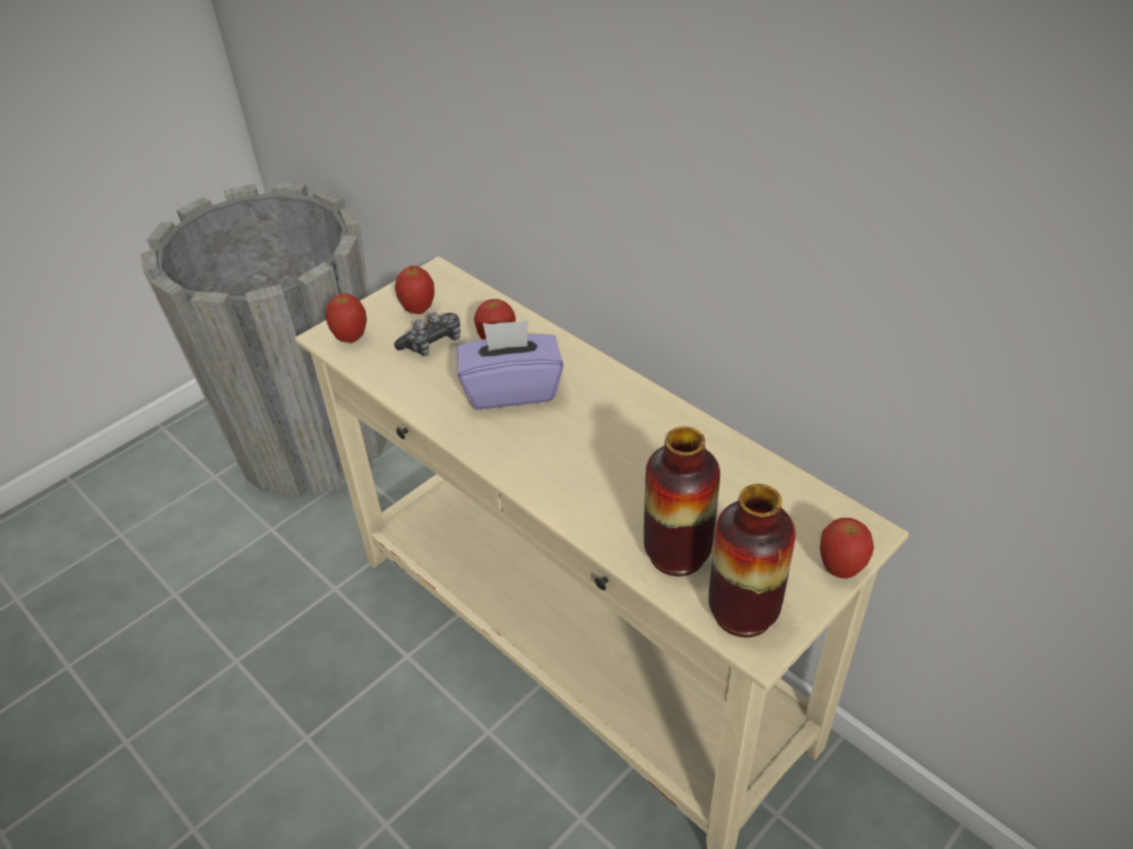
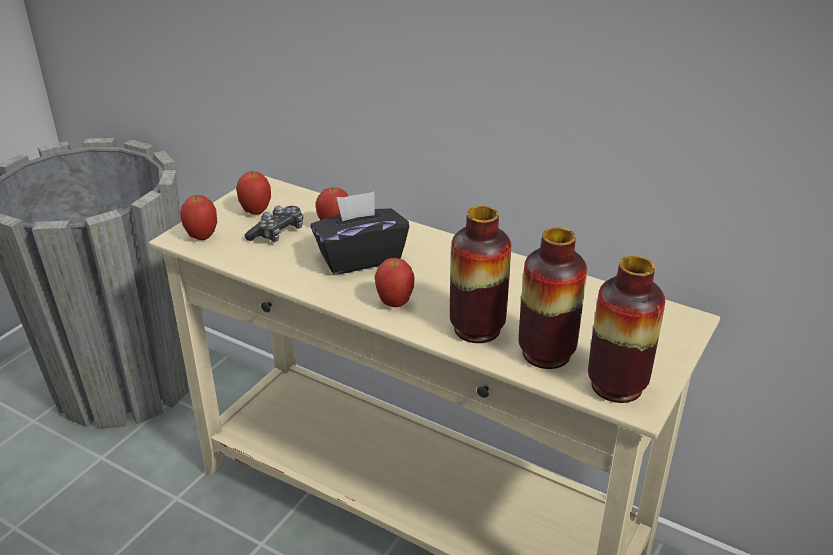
camera: 15 degrees left, 10 degrees down
(511, 389) = (360, 258): purple tissue box -> black tissue box
(609, 507) = (477, 329): none -> vase
(840, 568) = (679, 346): apple -> apple (395, 303)

